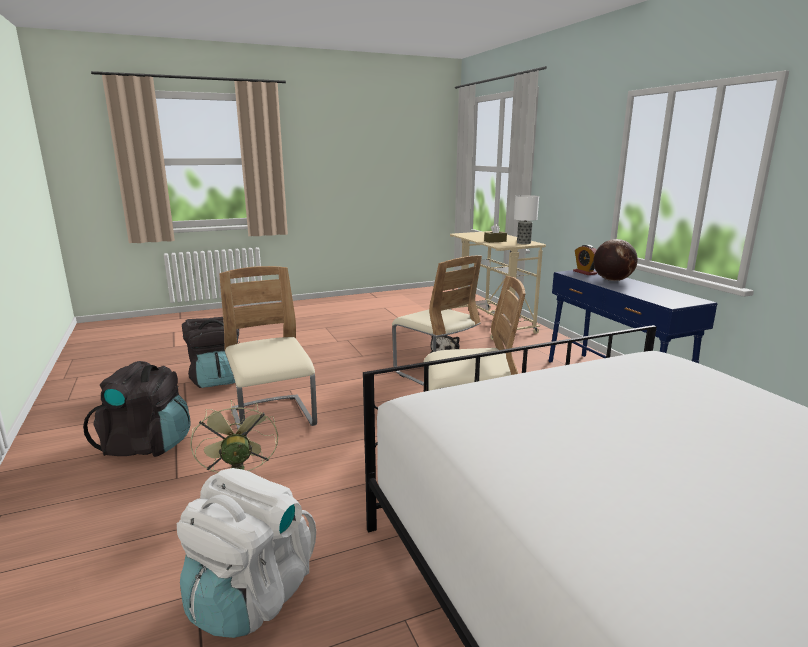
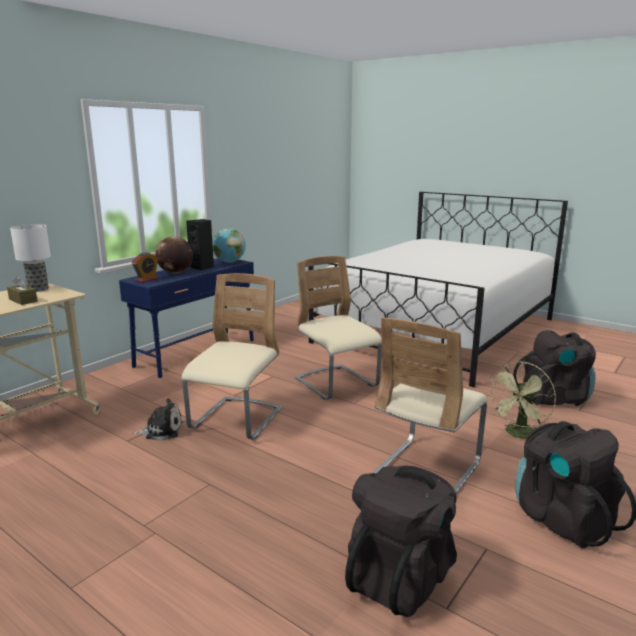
camera: 120 degrees left, 0 degrees up
(251, 596) = (554, 397): white backpack -> black backpack
(638, 289) = (202, 267): none -> black speaker
(670, 300) = (229, 262): none -> globe

